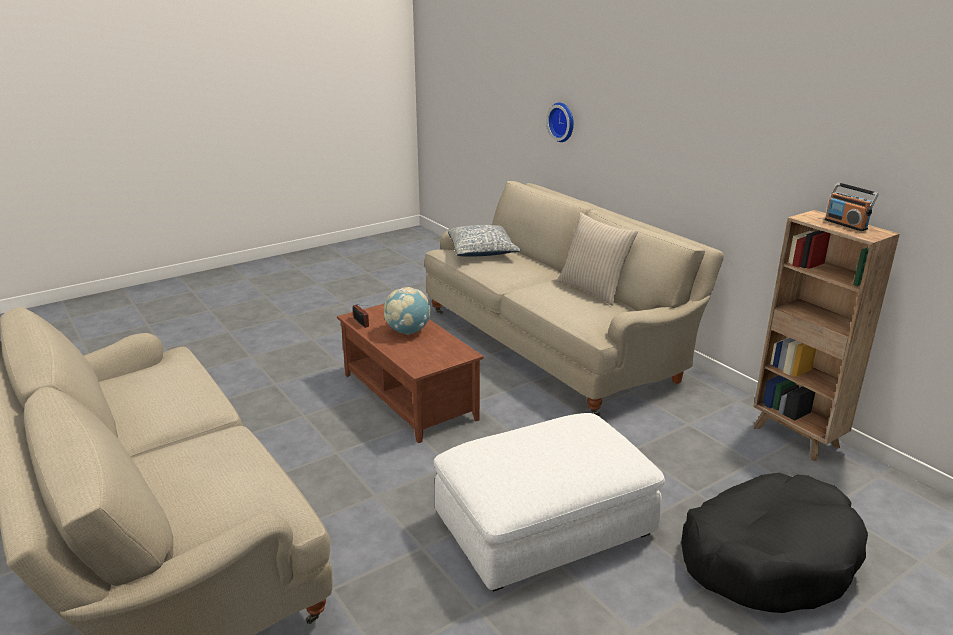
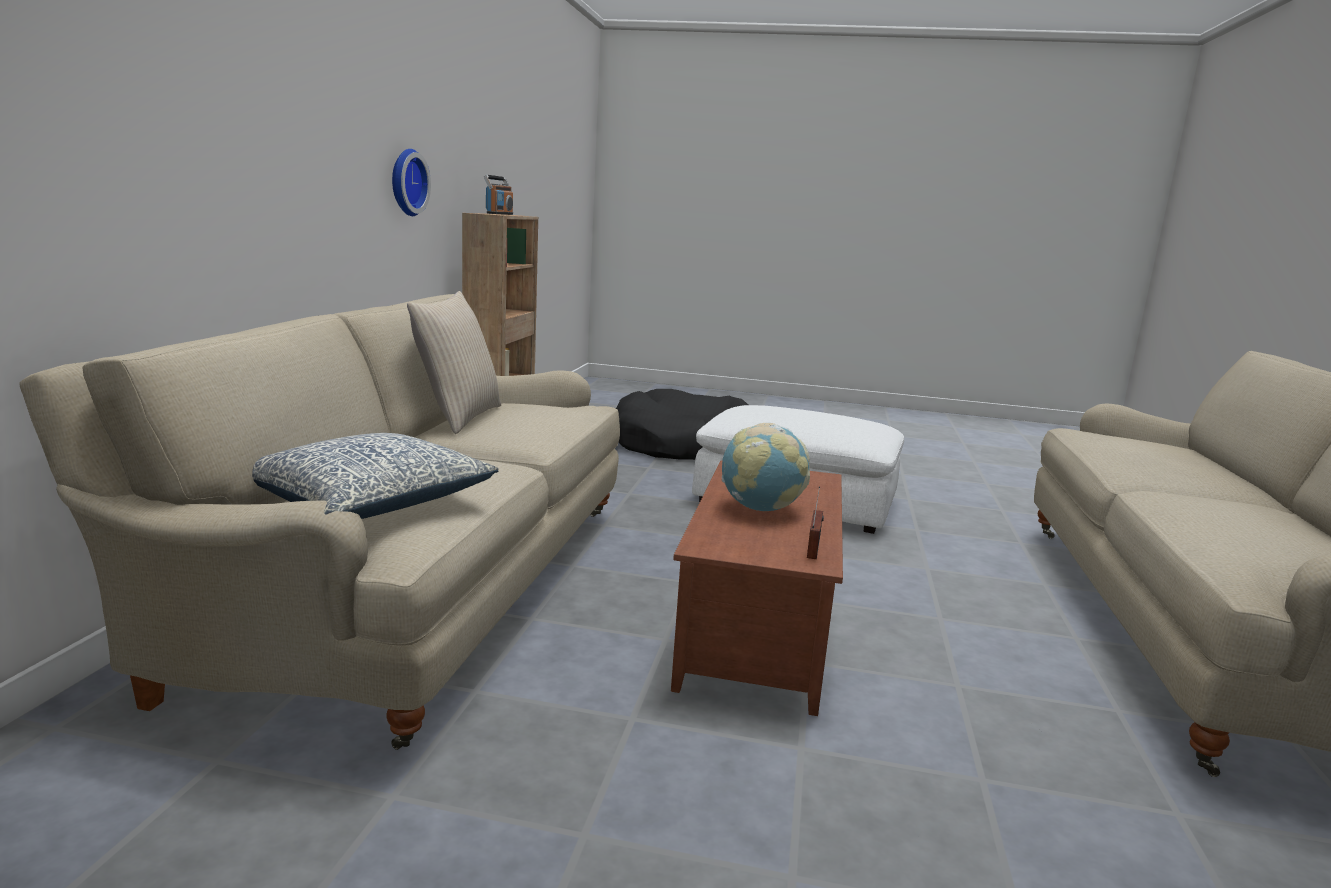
camera: 135 degrees left, 10 degrees down
(563, 122) = (78, 152): wall clock -> wall clock (405, 182)

